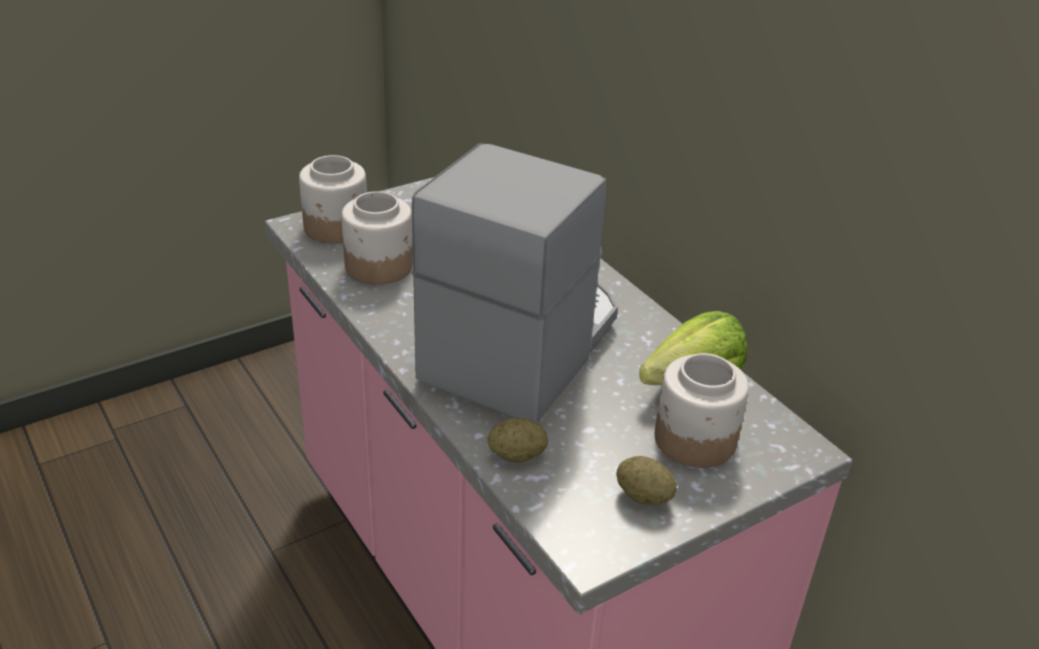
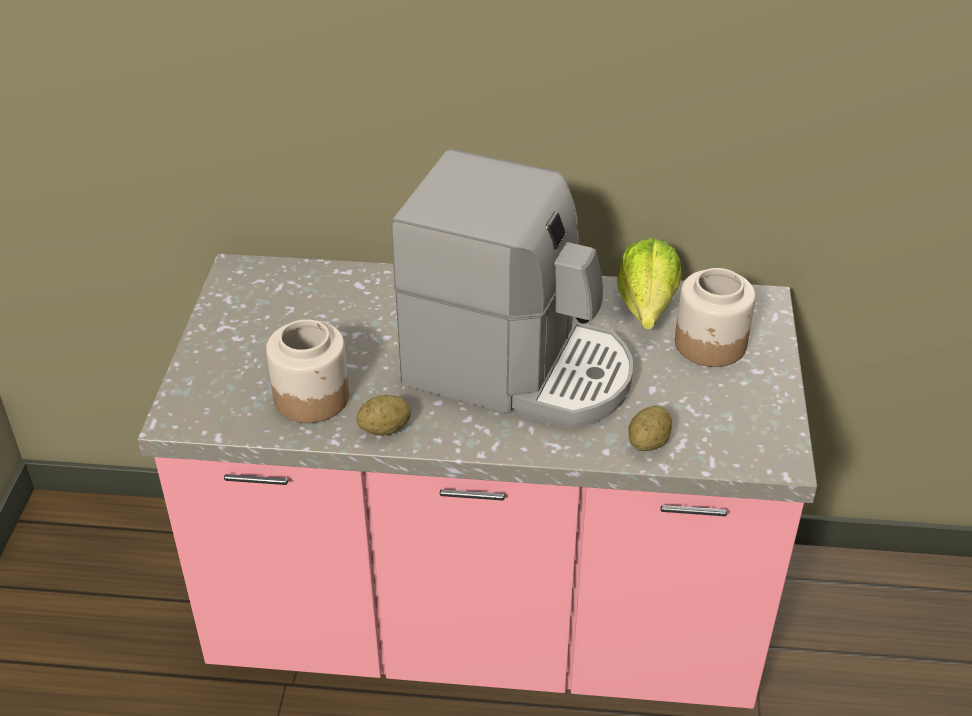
camera: 50 degrees left, 5 degrees up
(336, 227) = (213, 395): jar -> none
(523, 346) = (519, 370): coffee machine -> coffee machine turned 135 degrees clockwise
(643, 496) = (747, 402): potato -> potato (384, 429)

